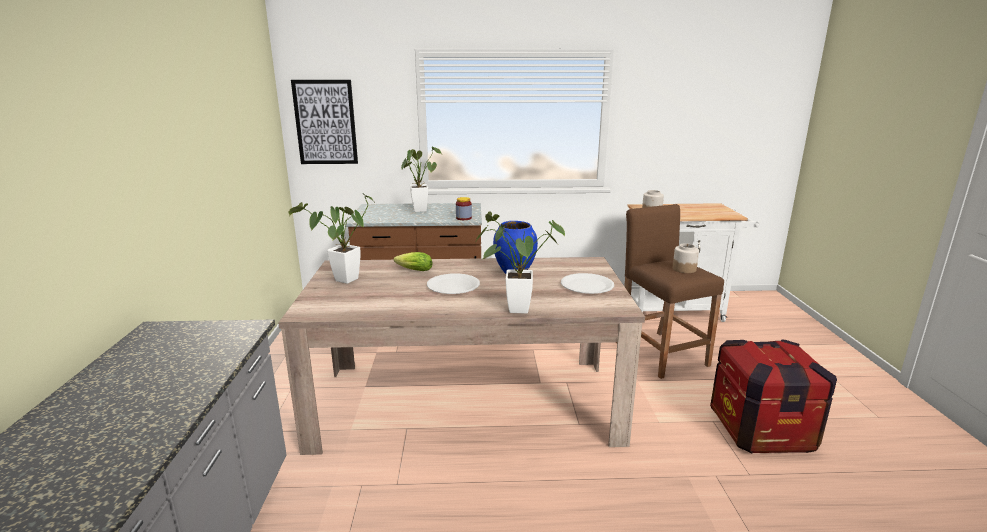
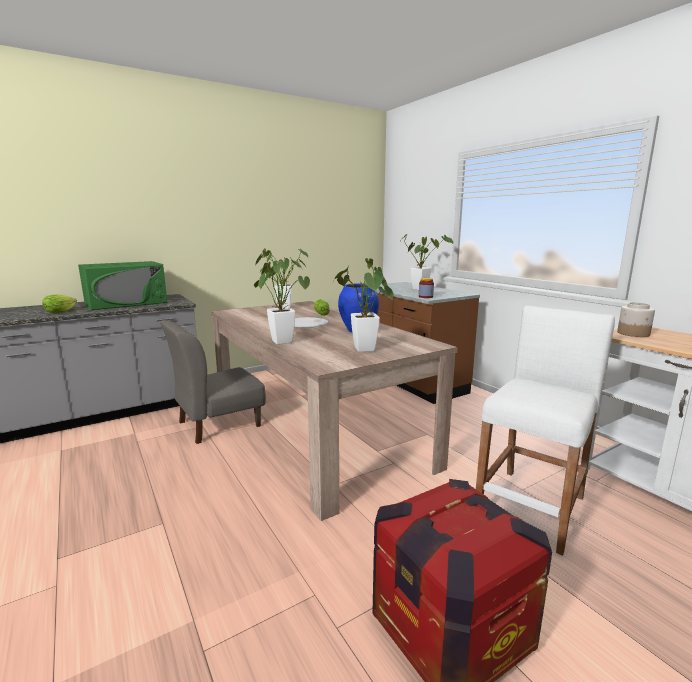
camera: 60 degrees right, 5 degrees down
(117, 443) = (62, 311): none -> lettuce
(148, 372) = (126, 303): none -> green microwave
(325, 122) = (403, 218): picture -> none
(372, 469) = (218, 424): none -> grey chair
(587, 285) = (365, 351): white plate -> potted plant
(660, 354) = (531, 507): brown stool -> white stool
(684, 269) = (548, 395): jar -> none

